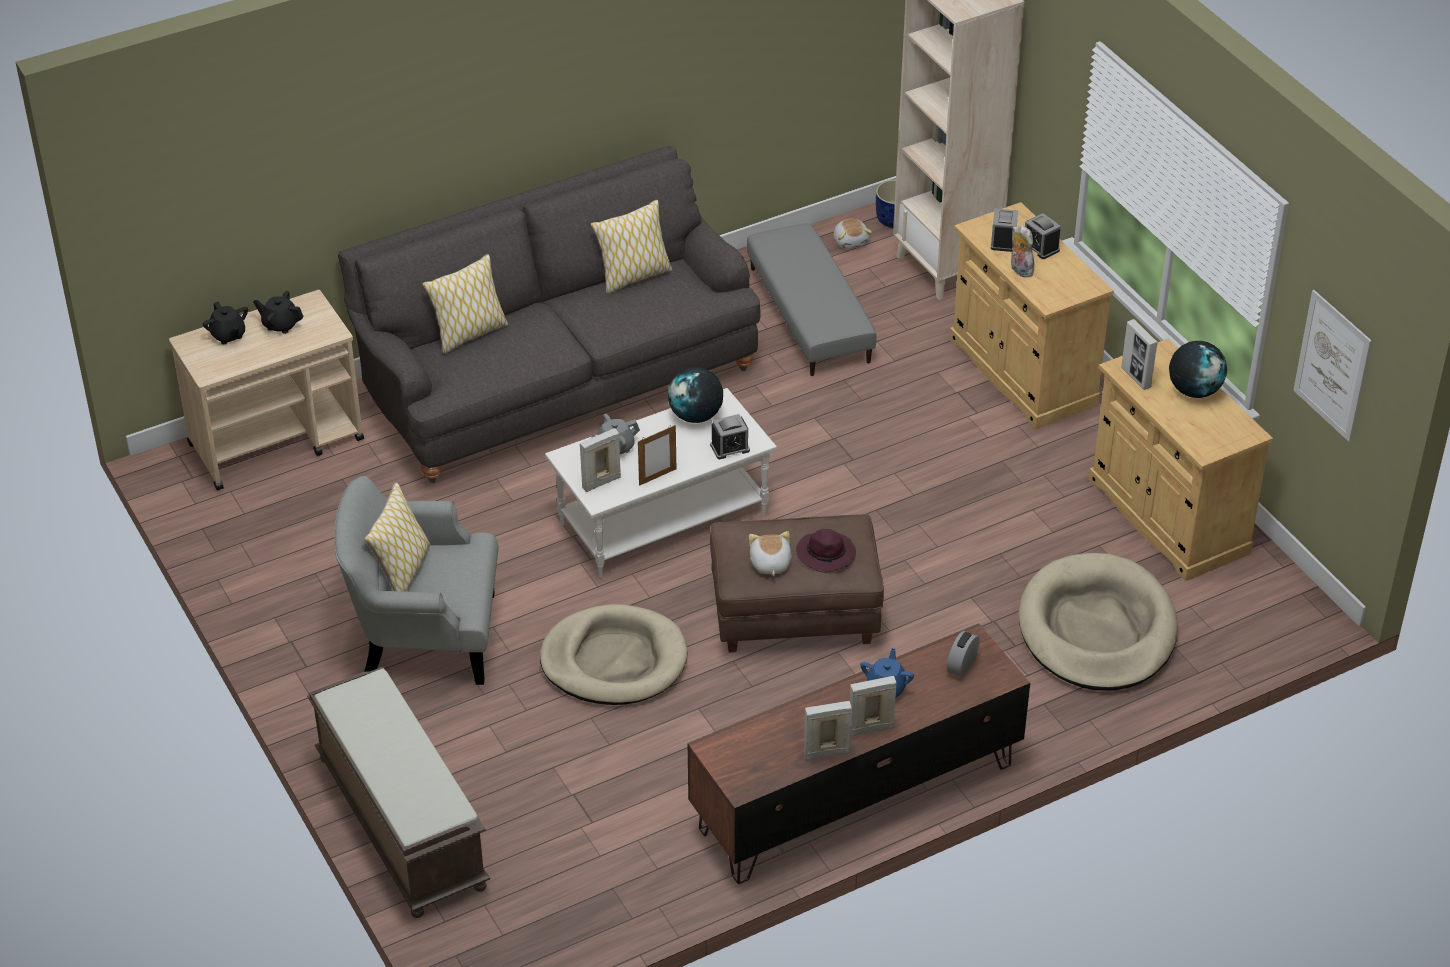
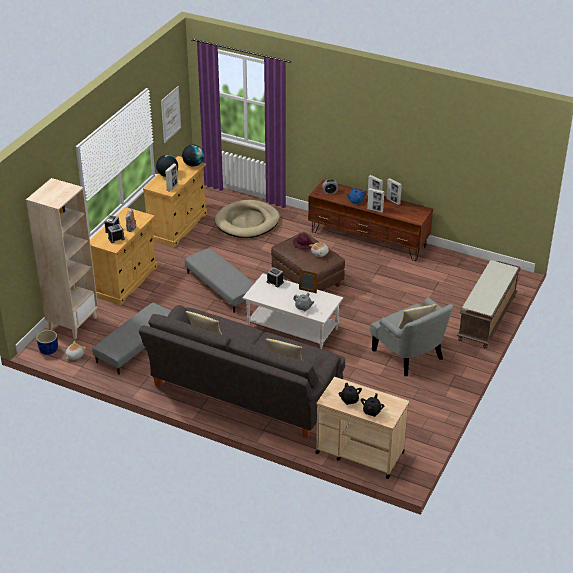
camera: 125 degrees left, 5 degrees down
(601, 482) = (325, 302): picture frame -> picture frame (375, 210)
(614, 660) = (370, 308): beige dog bed -> none
(696, 416) = (266, 297): globe -> globe (193, 164)
(886, 486) = (221, 287): none -> grey ottoman

